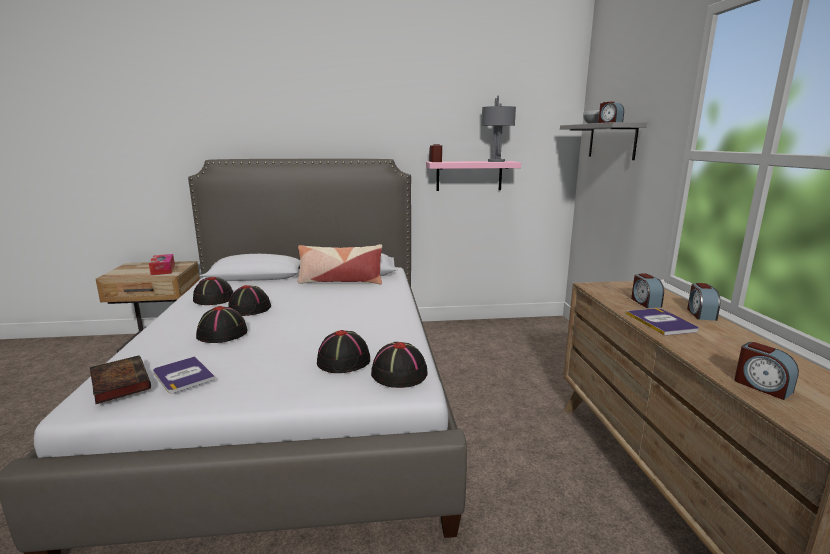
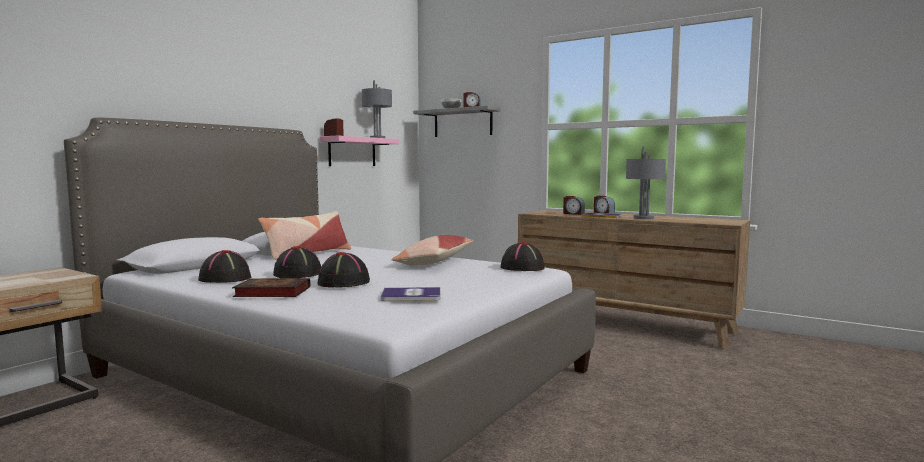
camera: 50 degrees left, 10 degrees down
(119, 382) = (377, 309): book -> book (270, 292)
(163, 269) = (45, 276): tissue box -> none
(344, 360) = (477, 271): black hat -> none
(373, 327) = (434, 261): none -> pillow
(713, 352) = (644, 218): none -> grey table lamp
(761, 386) = (682, 220): alarm clock -> none

